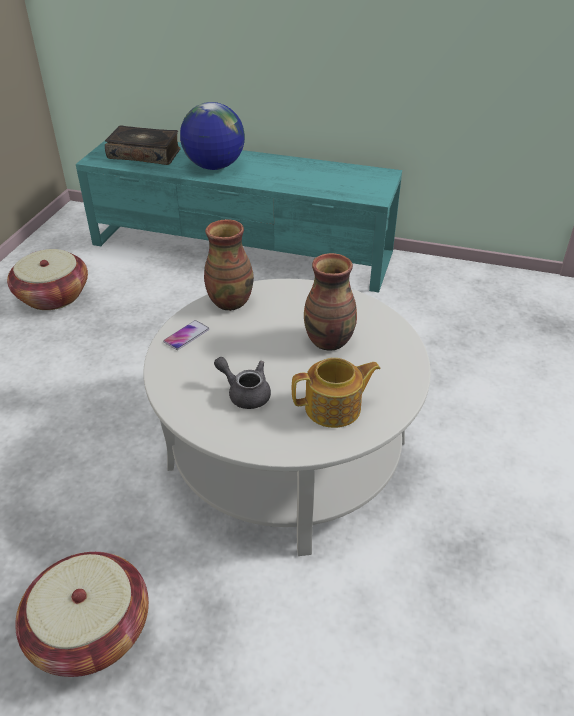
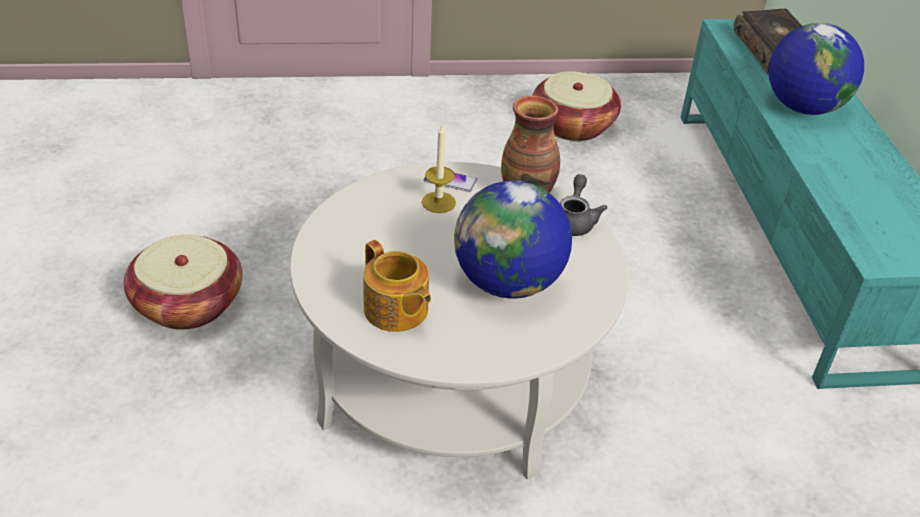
camera: 65 degrees right, 0 degrees up
(211, 349) = (438, 202): none -> candle
(245, 393) = (385, 242): grey teapot -> grey teapot (574, 221)
(330, 341) = (508, 283): vase -> globe

